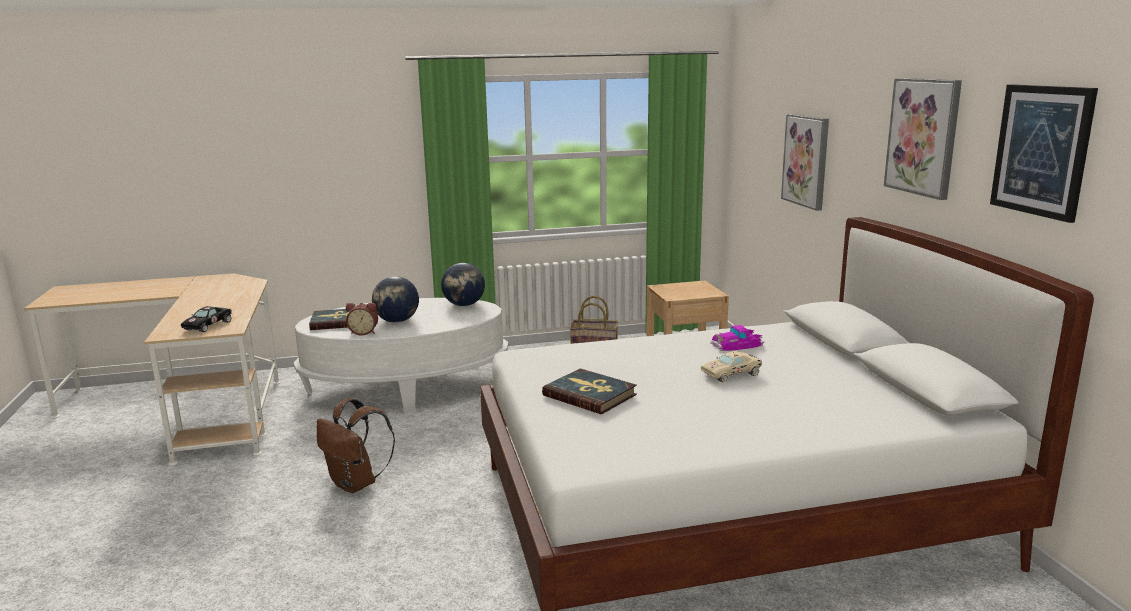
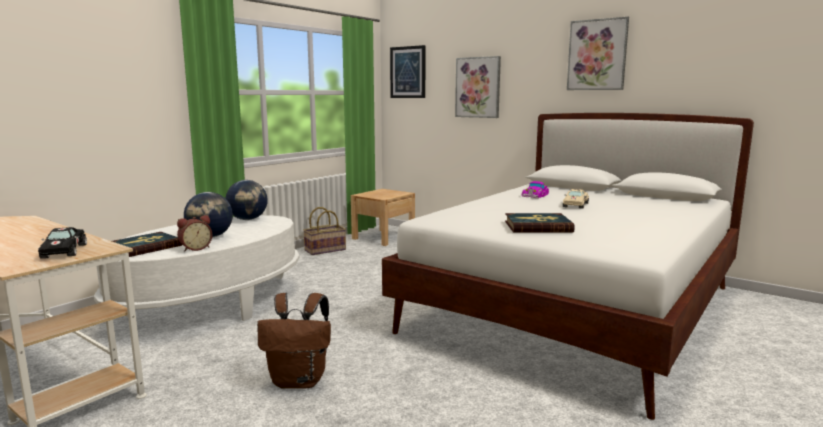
camera: 40 degrees left, 5 degrees down
(1042, 150) = (700, 49): picture -> picture (408, 72)

